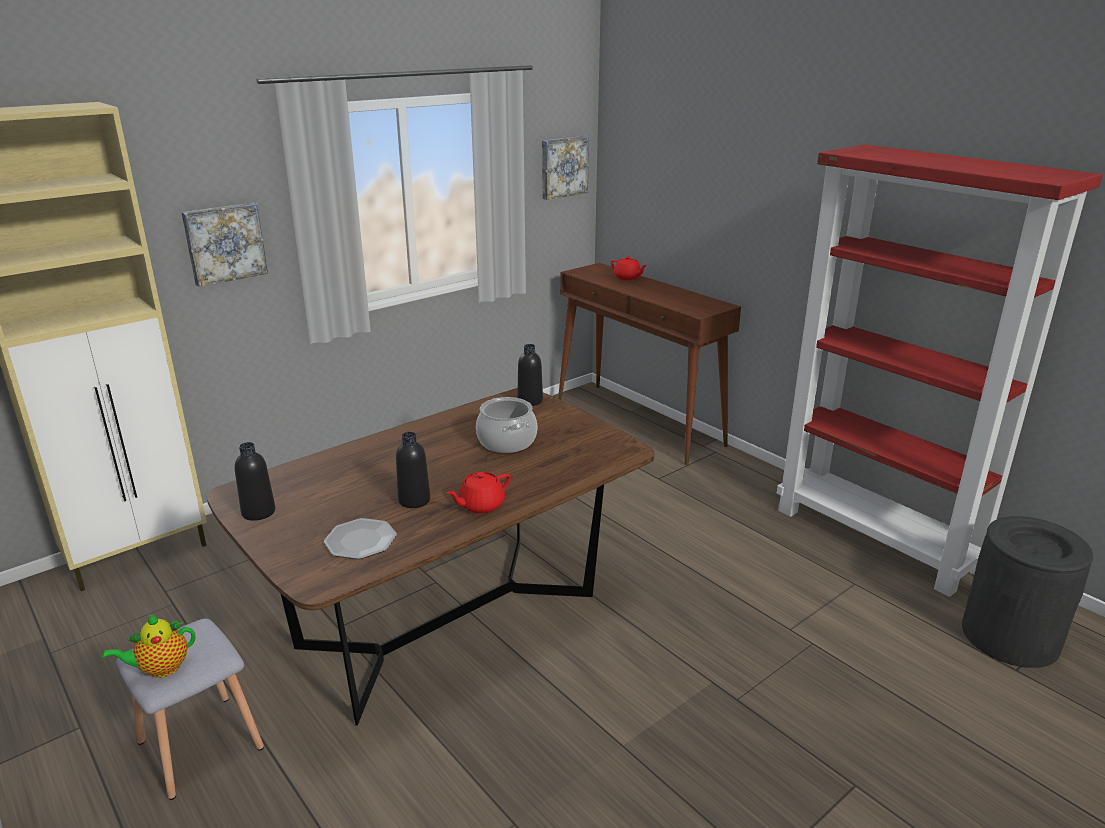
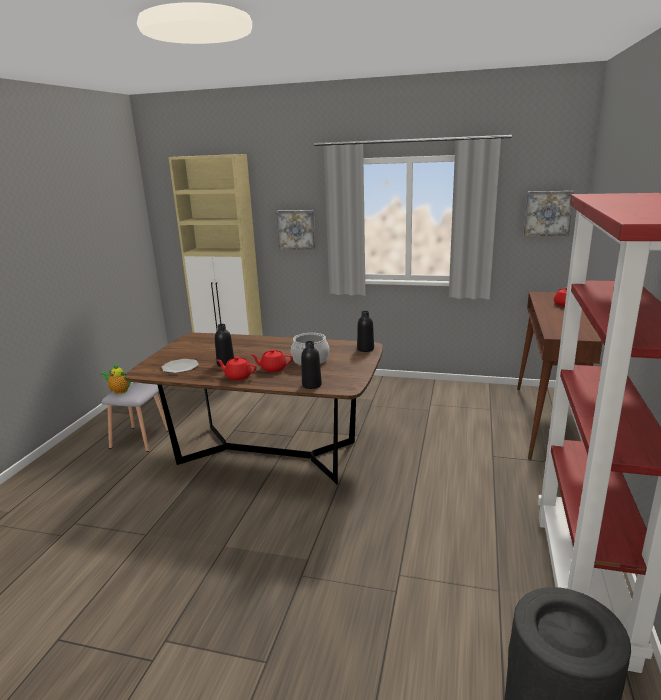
camera: 55 degrees right, 5 degrees down
(258, 512) = (183, 345): black bottle -> black bottle (311, 385)
(495, 473) = (273, 368): none -> red teapot

